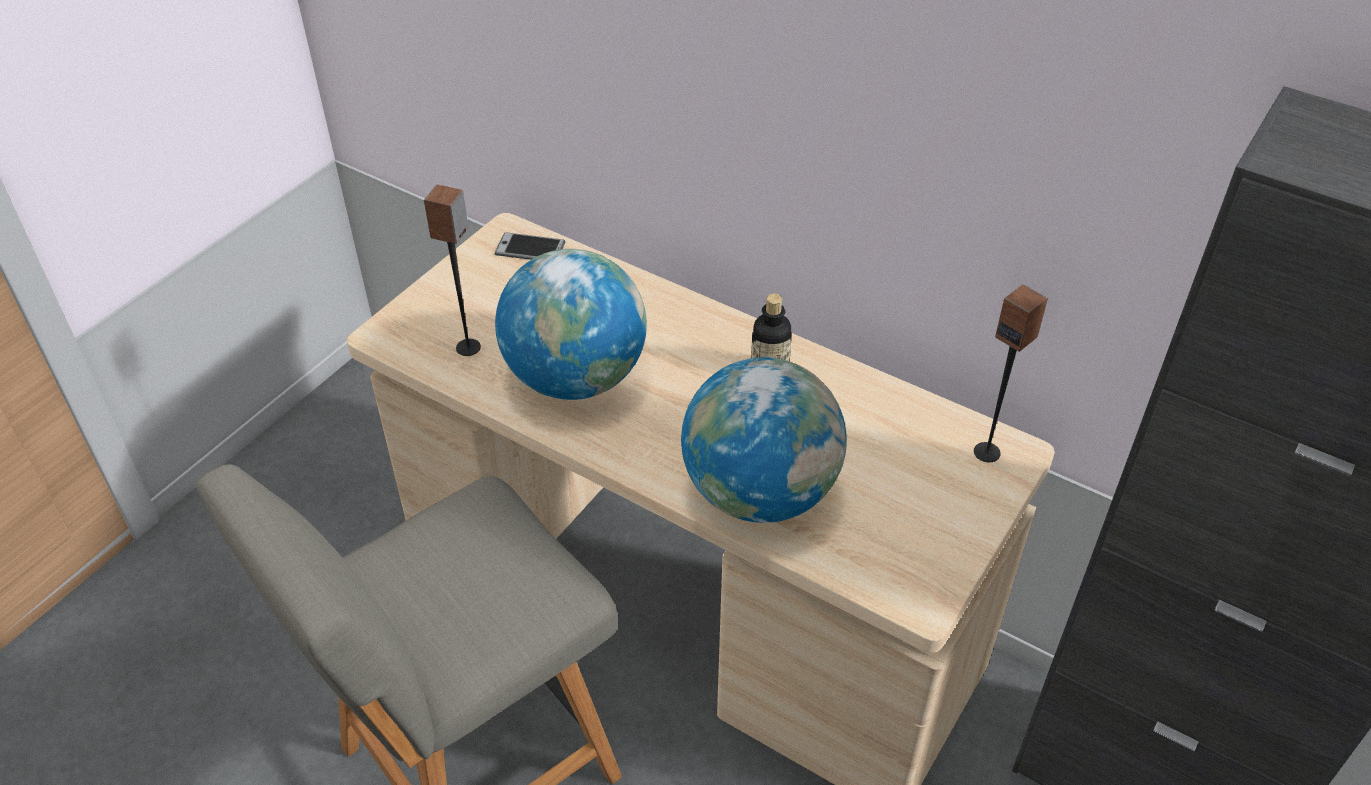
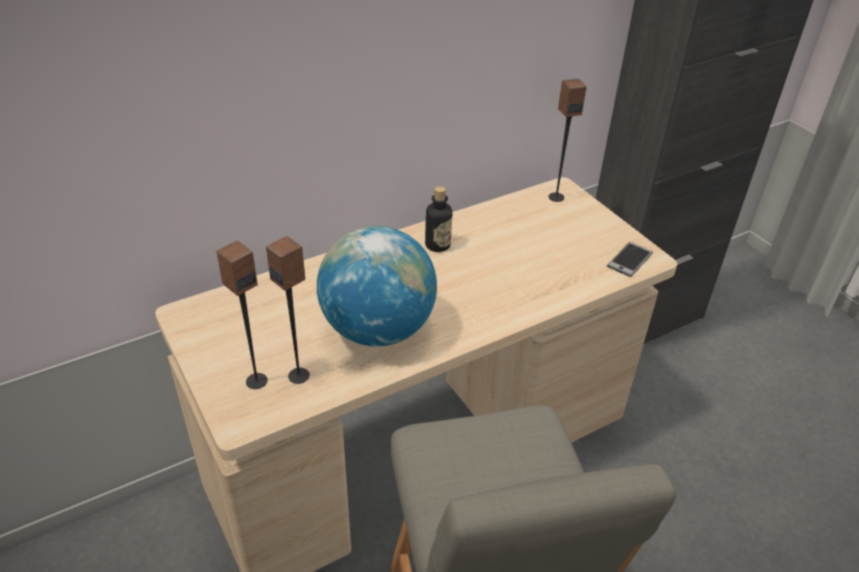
camera: 65 degrees left, 5 degrees down
(444, 322) = (256, 381): none -> speaker
(530, 249) = (216, 308): phone -> phone (629, 260)
(760, 493) = (538, 285): globe -> none

